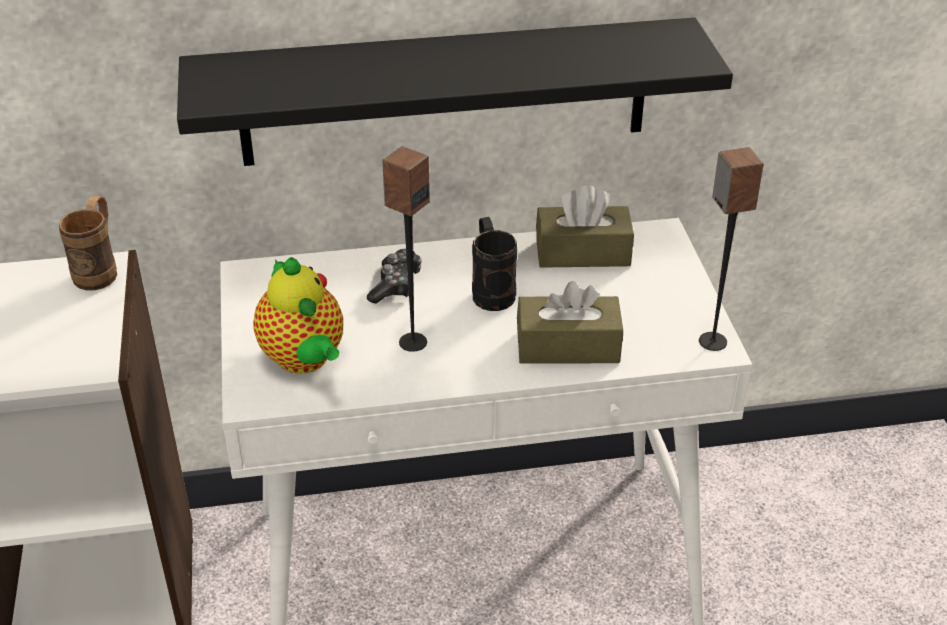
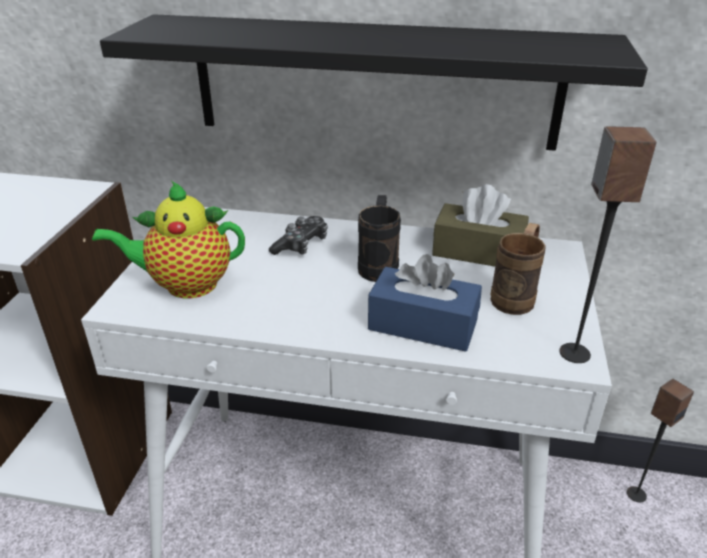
camera: 20 degrees right, 5 degrees down
(100, 270) = (83, 190): brown mug -> brown mug (516, 296)
(304, 360) = (185, 285): teapot -> teapot turned 90 degrees clockwise
(412, 342) = (284, 290): speaker -> speaker (636, 494)
(568, 346) = (422, 325): brown tissue box -> blue tissue box

